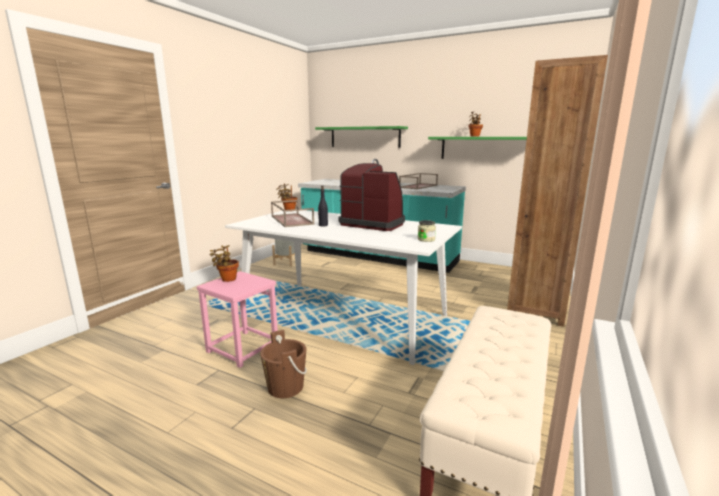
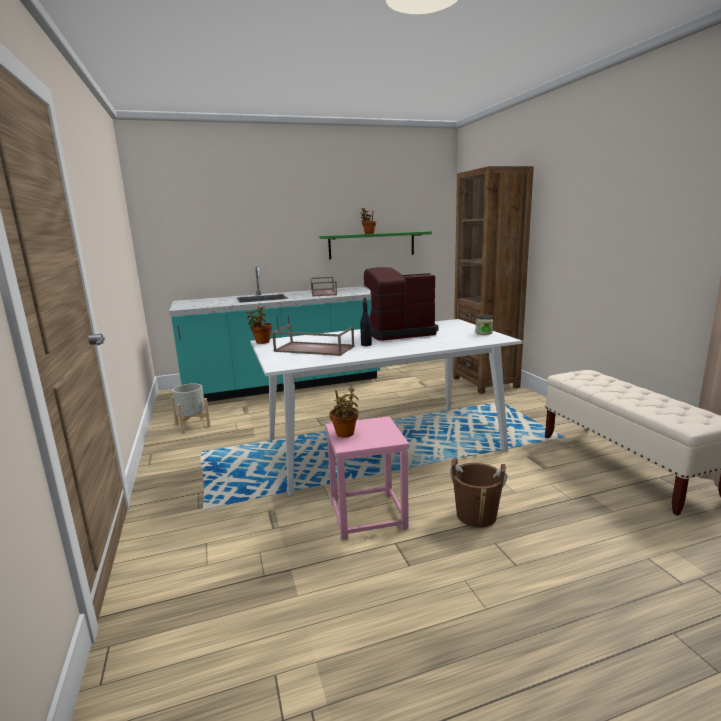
camera: 45 degrees left, 0 degrees up
(364, 137) = (228, 240): green shelf -> none

